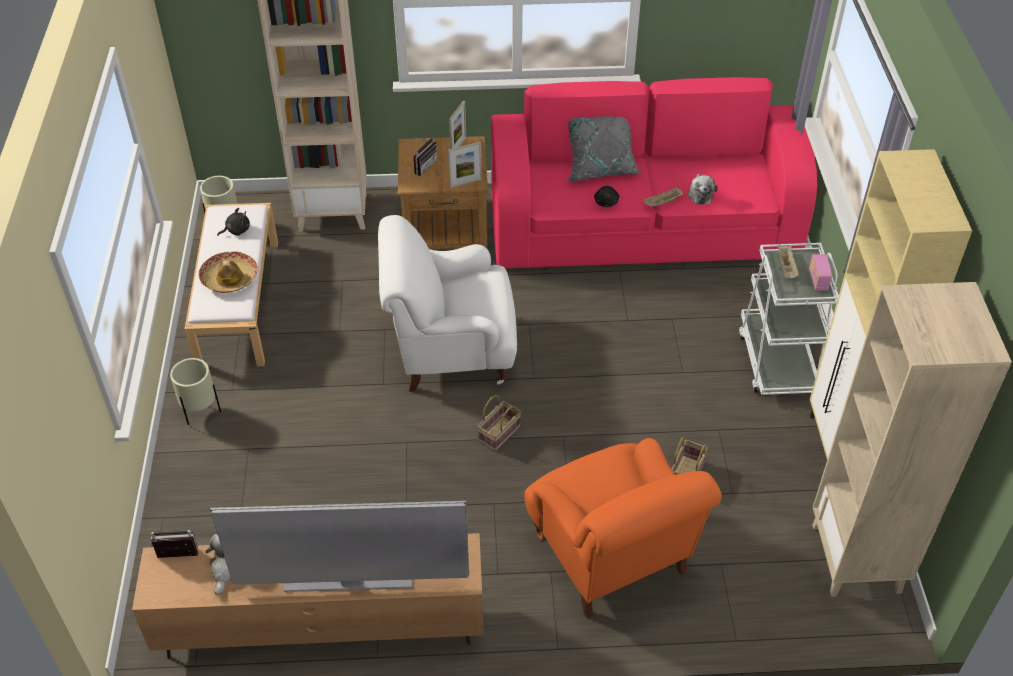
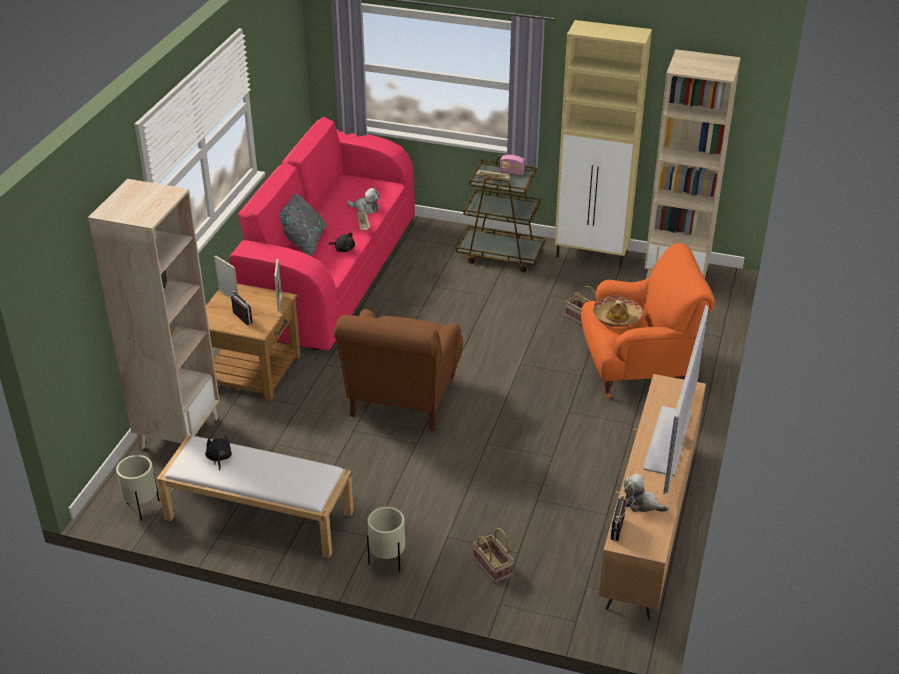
camera: 70 degrees left, 10 degrees down
(229, 278) = (283, 472): hat -> hat (617, 317)
(450, 351) = (402, 399): white armchair -> brown armchair
(499, 435) = (504, 394): basket -> basket (494, 567)
(777, 361) = (501, 255): white cart -> brown cart

